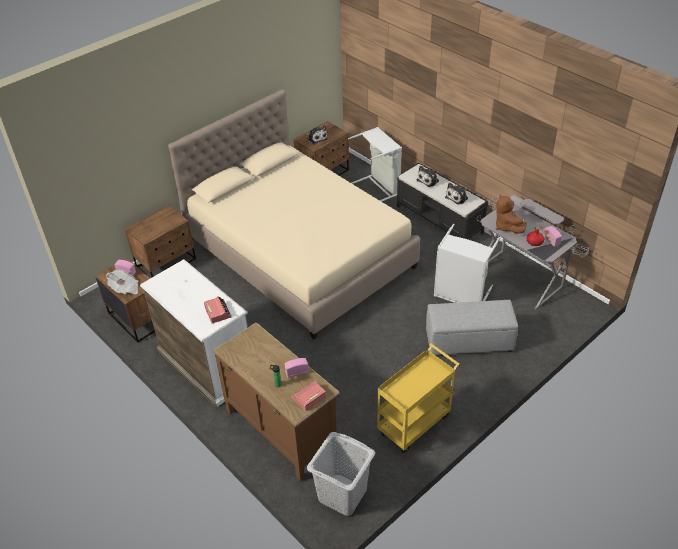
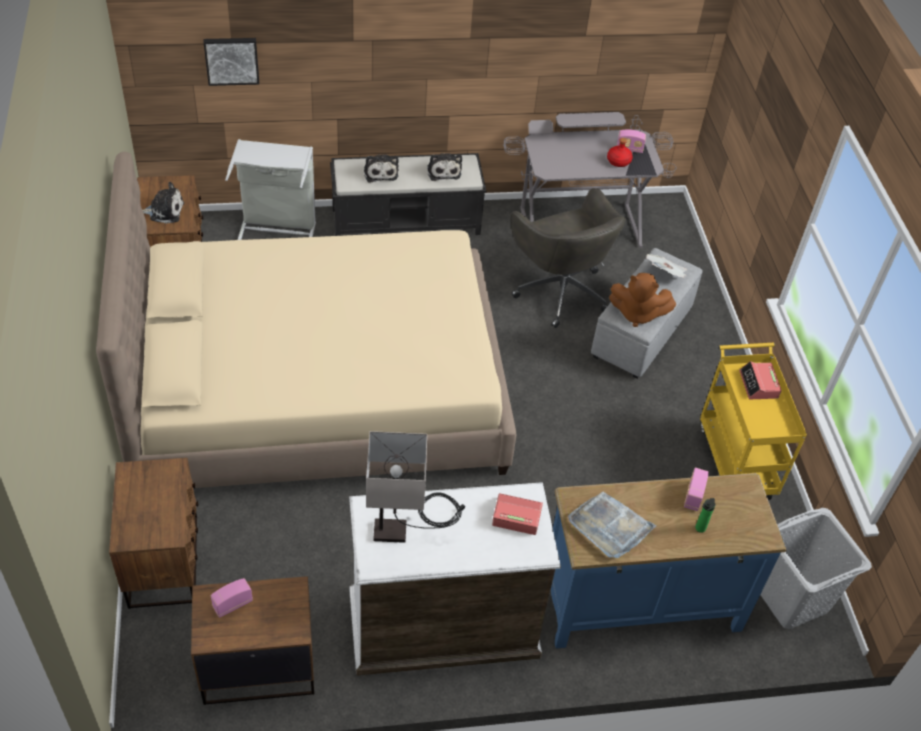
camera: 60 degrees left, 5 degrees up
(125, 288) = (271, 625): newspaper -> newspaper (666, 274)
(184, 283) = (412, 524): none -> table lamp
(248, 351) = (609, 527): none -> grey tray
(282, 429) = (639, 602): brown dresser -> blue dresser
(308, 397) = (747, 509): alarm clock -> alarm clock (758, 385)
(383, 82) = (231, 60): none -> picture
(460, 295) = (560, 290): grey laundry basket -> grey office chair
(506, 226) = (570, 164): brown plush toy -> brown plush toy (637, 314)

